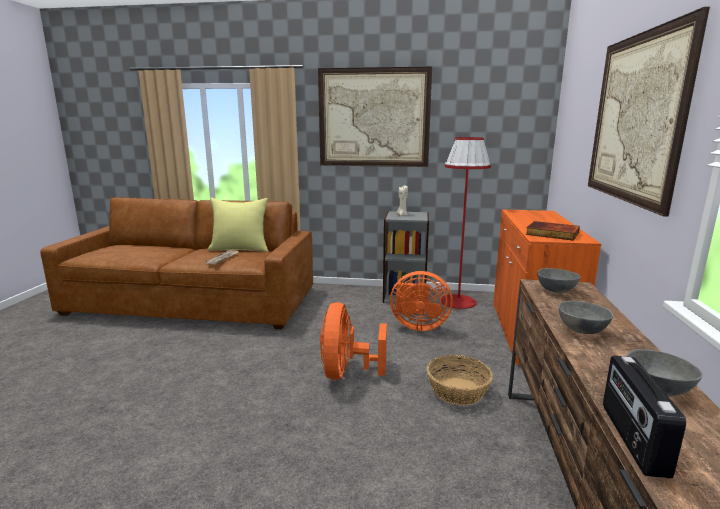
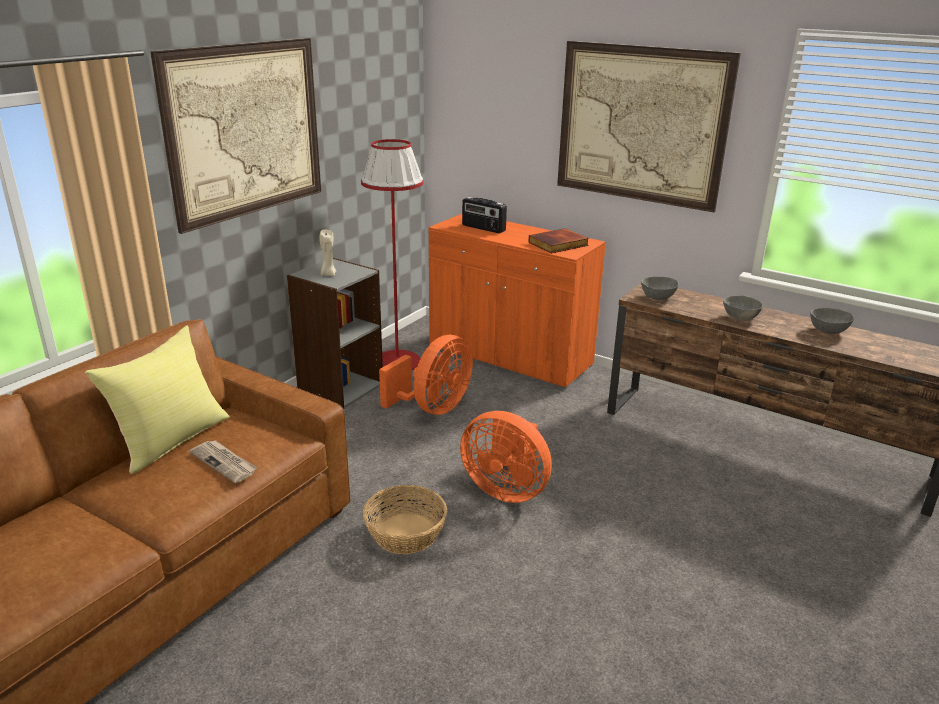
camera: 65 degrees left, 10 degrees up
(458, 391) = (586, 434): basket -> basket (406, 533)
(631, 439) = (879, 358): radio -> radio (483, 228)

